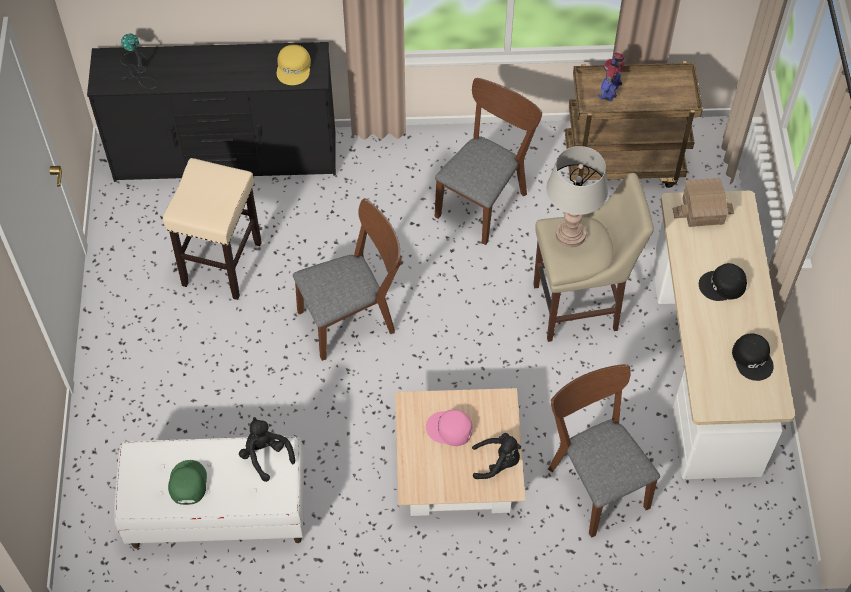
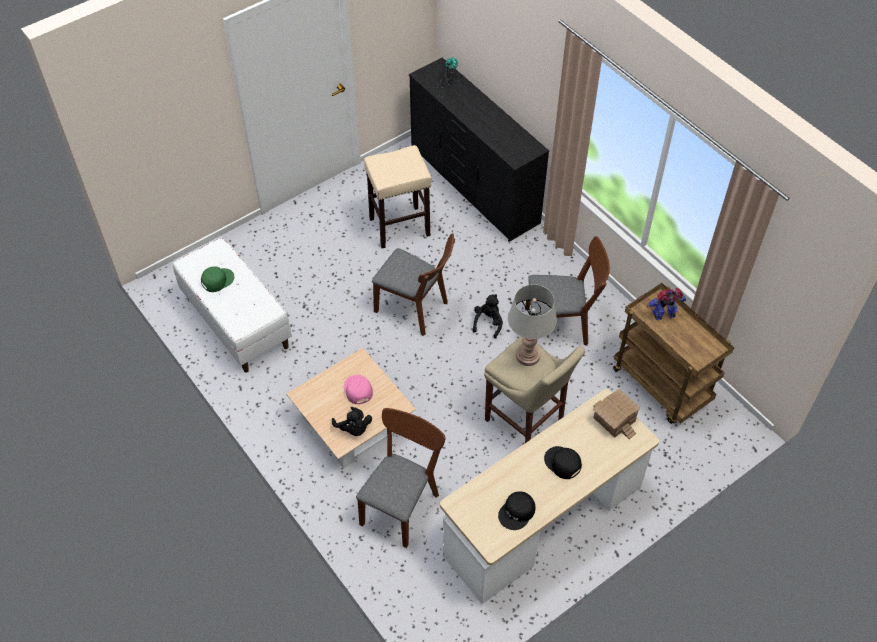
camera: 55 degrees right, 5 degrees down
(265, 455) = (261, 304): black plush toy -> black plush toy (488, 323)
(294, 68) = (514, 146): yellow cap -> none

